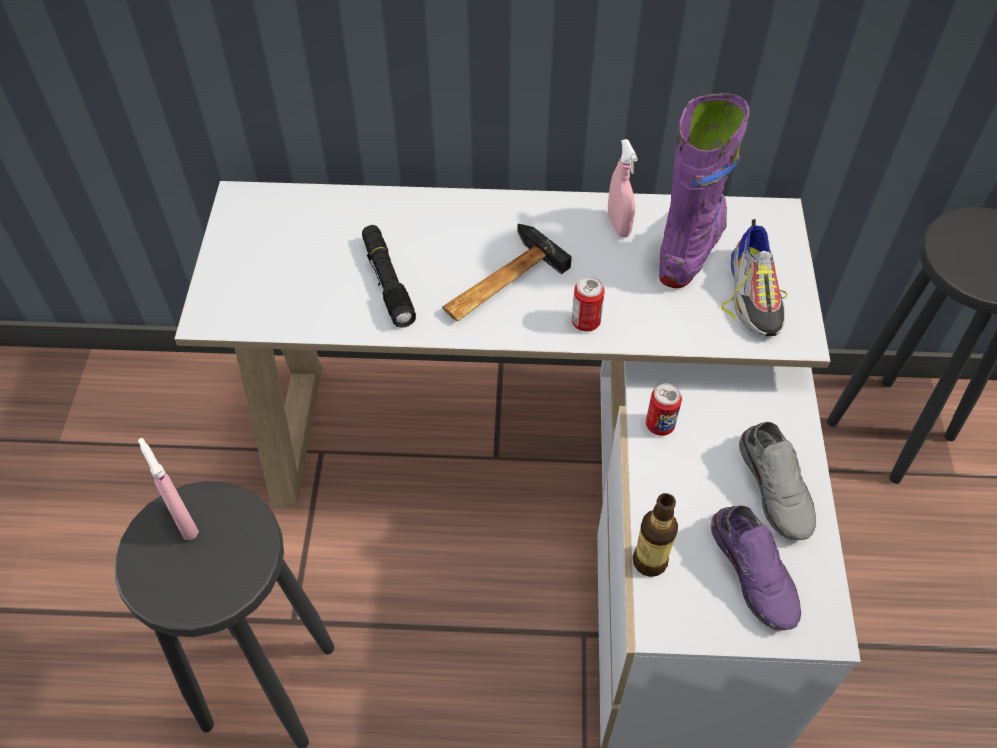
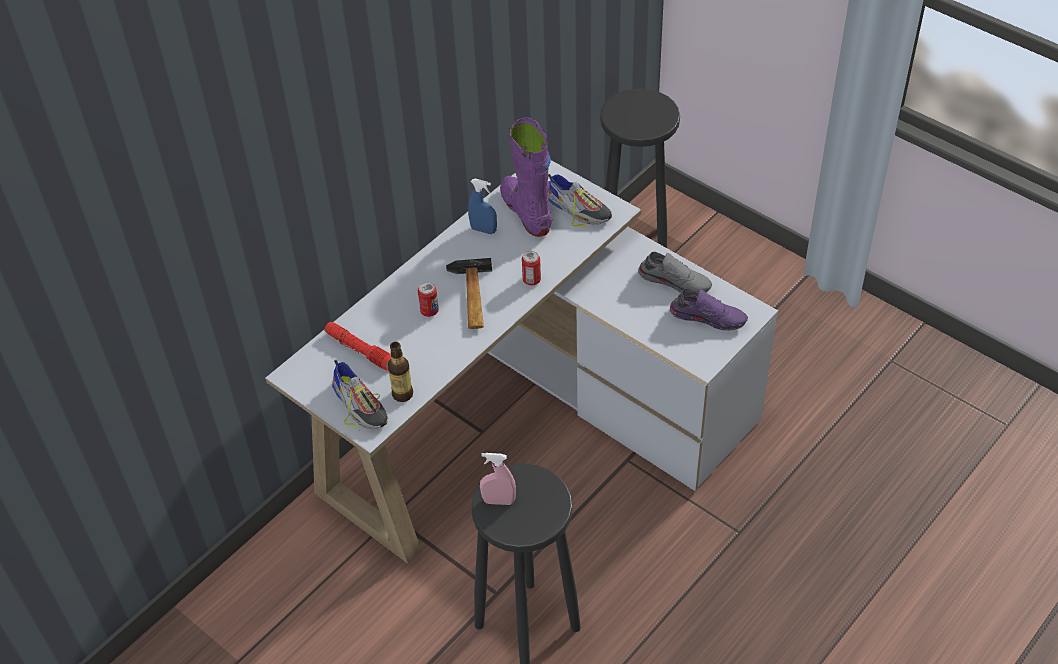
camera: 50 degrees left, 5 degrees down
(242, 284) = (360, 404): none -> shoe
(325, 232) = (360, 350): none -> red flashlight
(388, 282) = (424, 342): black flashlight -> none
(618, 225) = (483, 230): pink spray bottle -> blue spray bottle
(649, 561) = (670, 349): bottle -> bottle (402, 394)
(660, 425) = (602, 300): can -> can (429, 311)

